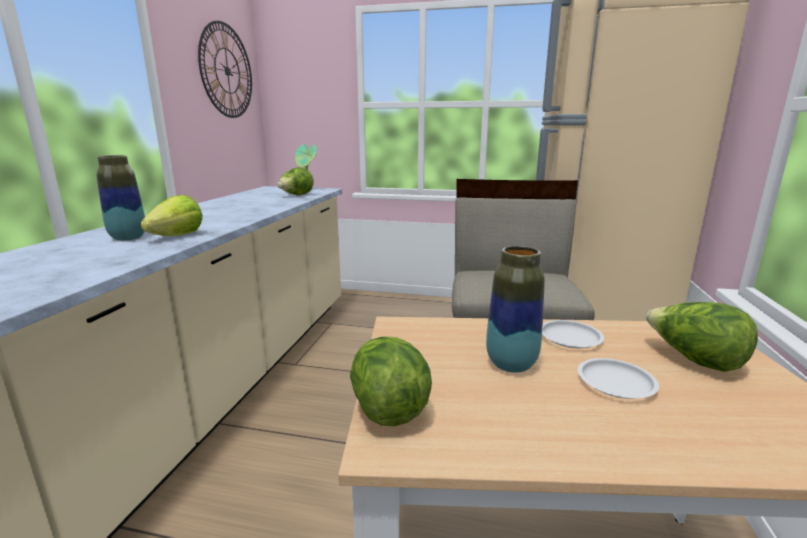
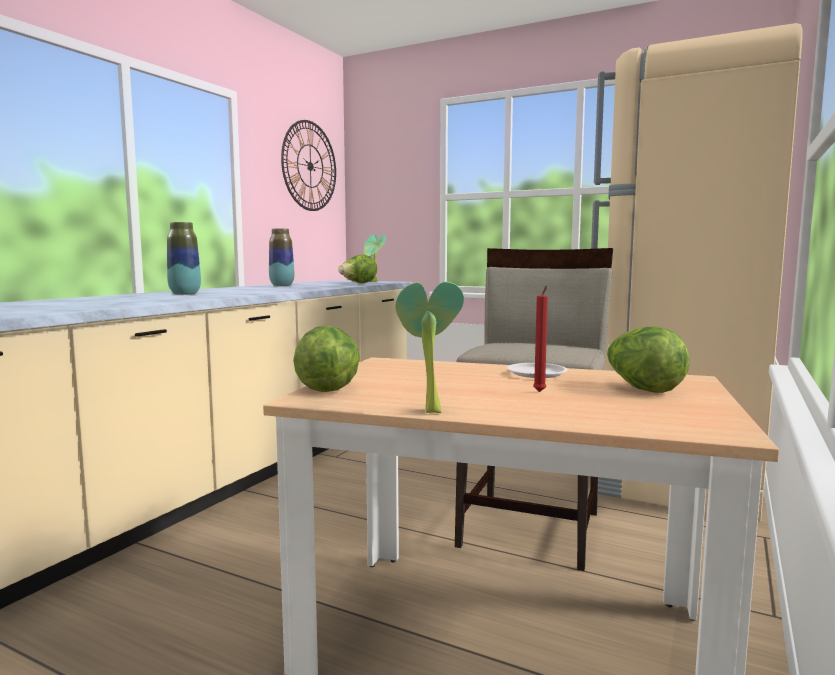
camera: 15 degrees right, 10 degrees down
(177, 236) = (224, 294): lettuce -> none
(511, 364) = (458, 380): vase -> vase (282, 285)
(552, 457) = (428, 411): none -> potted plant
(615, 383) = (540, 392): white plate -> red candle

